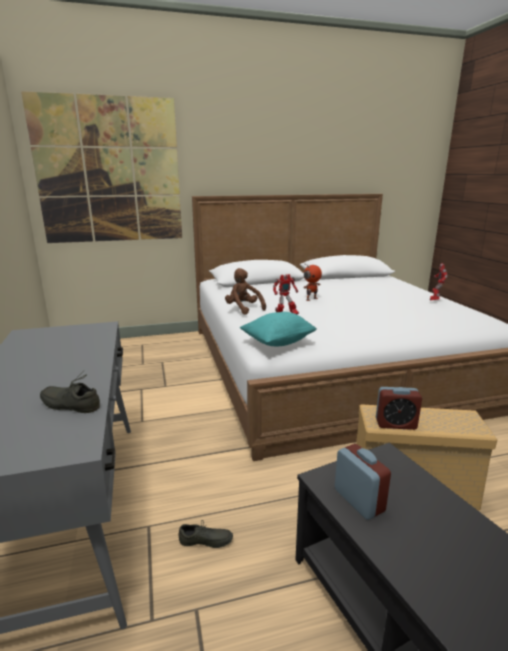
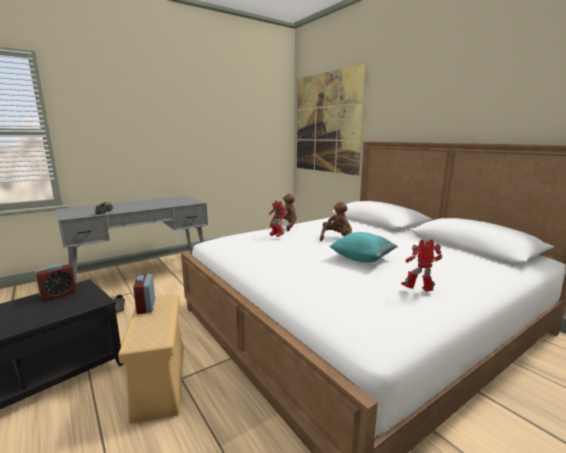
camera: 70 degrees right, 5 degrees down
(278, 342) = (222, 241): turquoise pillow -> turquoise pillow (362, 259)
(311, 299) = (336, 239): toy robot -> brown plush toy

